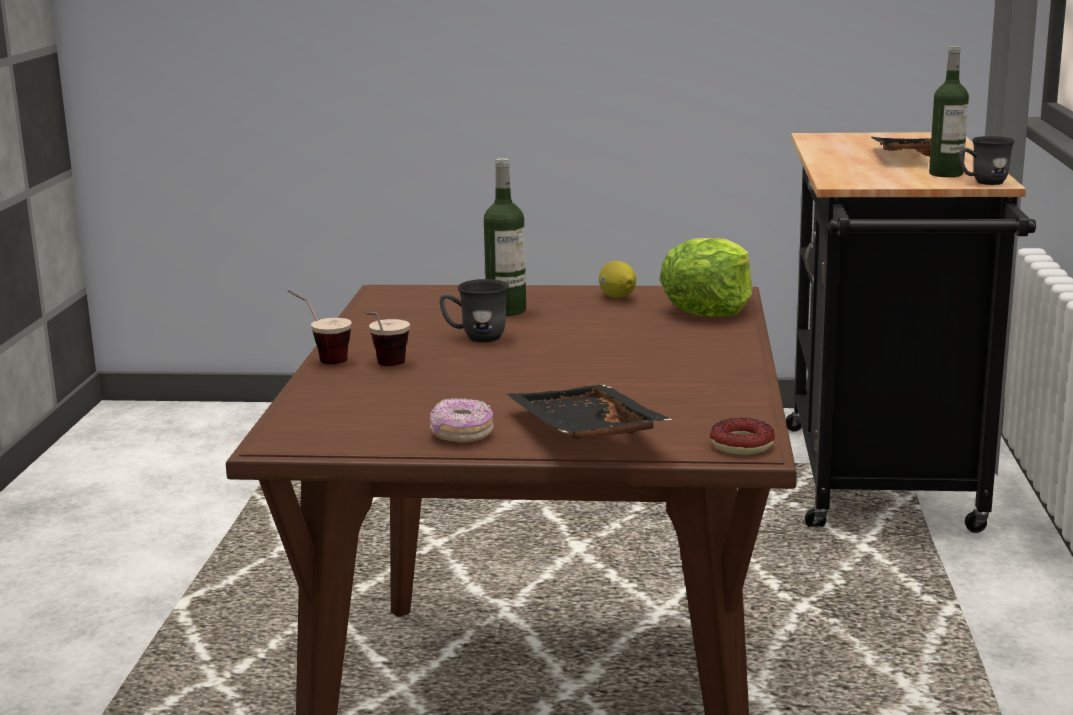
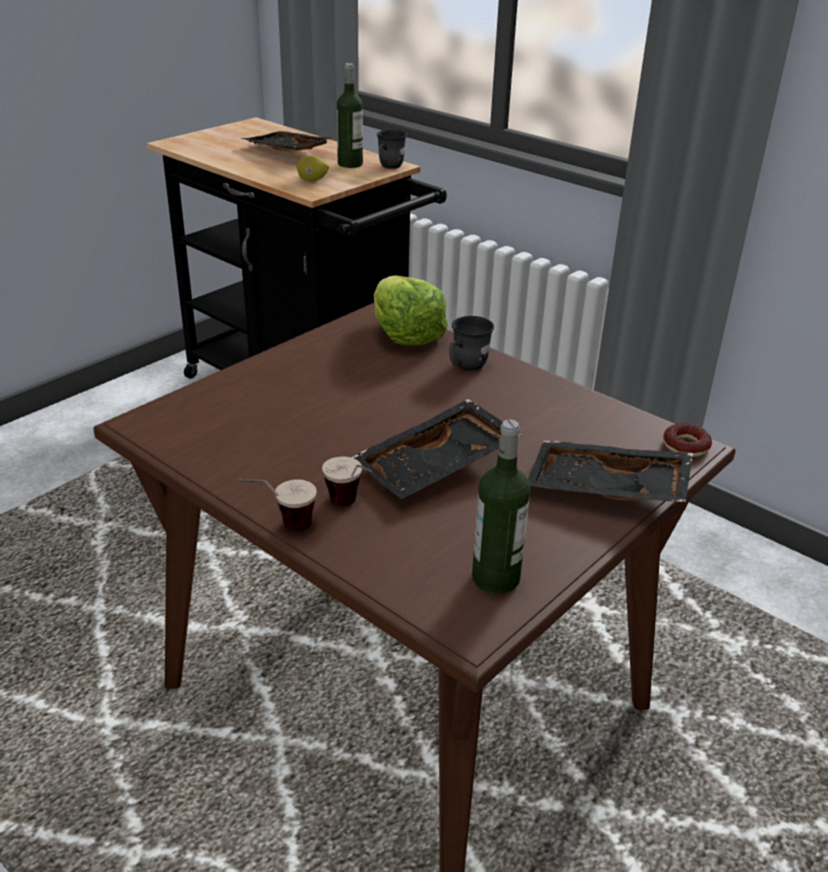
camera: 55 degrees left, 15 degrees up
(461, 435) = (554, 538): donut -> none
(475, 337) = (334, 439): grey mug -> grey mug (465, 367)
(499, 374) = (438, 466): none -> black tray
(506, 310) = (287, 399): bottle -> bottle (495, 578)
(617, 297) = (328, 350): lemon -> lemon (312, 181)

